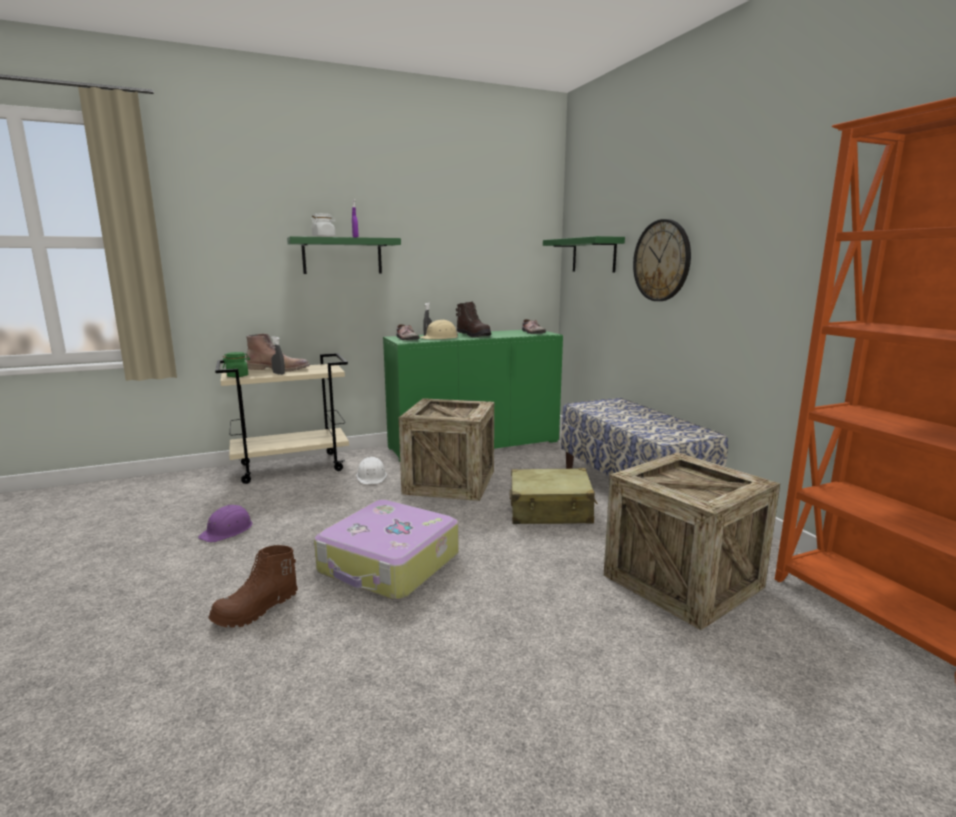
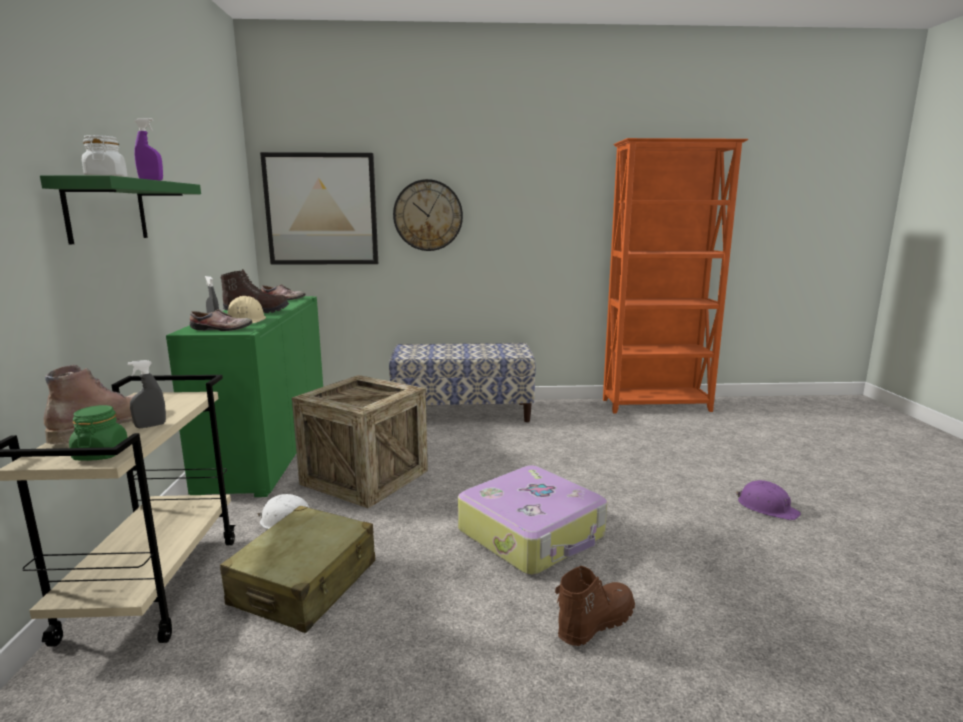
camera: 70 degrees left, 0 degrees up
(227, 530) = (359, 656): purple hard hat -> purple hard hat (766, 507)
(257, 610) = (594, 623): brown boot -> brown boot turned 105 degrees counterclockwise
(550, 510) = (475, 447): beige suitcase -> beige suitcase (305, 583)
(594, 255) = (321, 209): green shelf -> picture
(682, 581) = (607, 434): crate -> none

